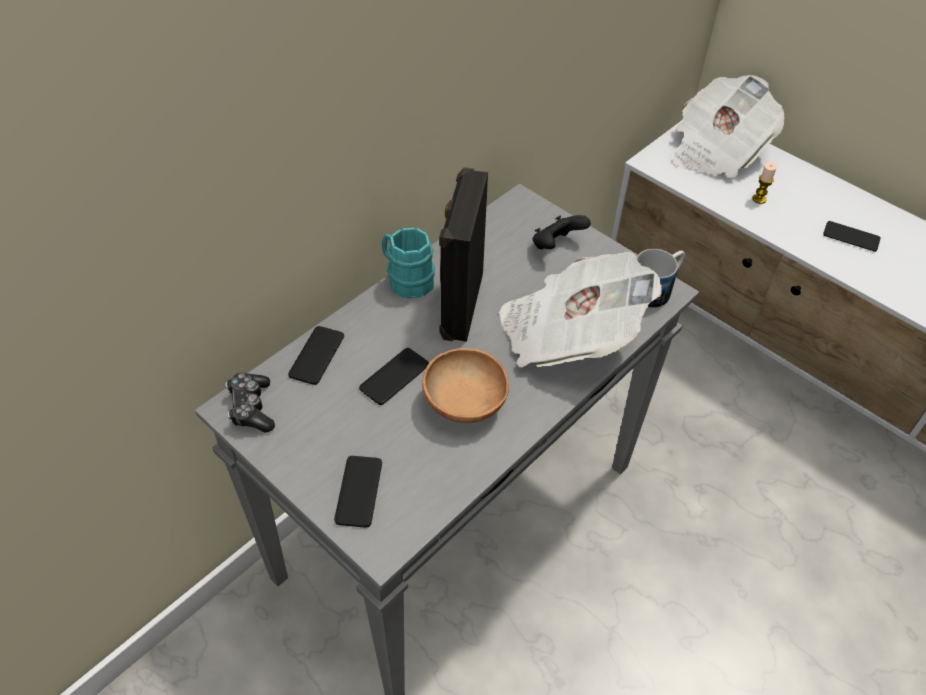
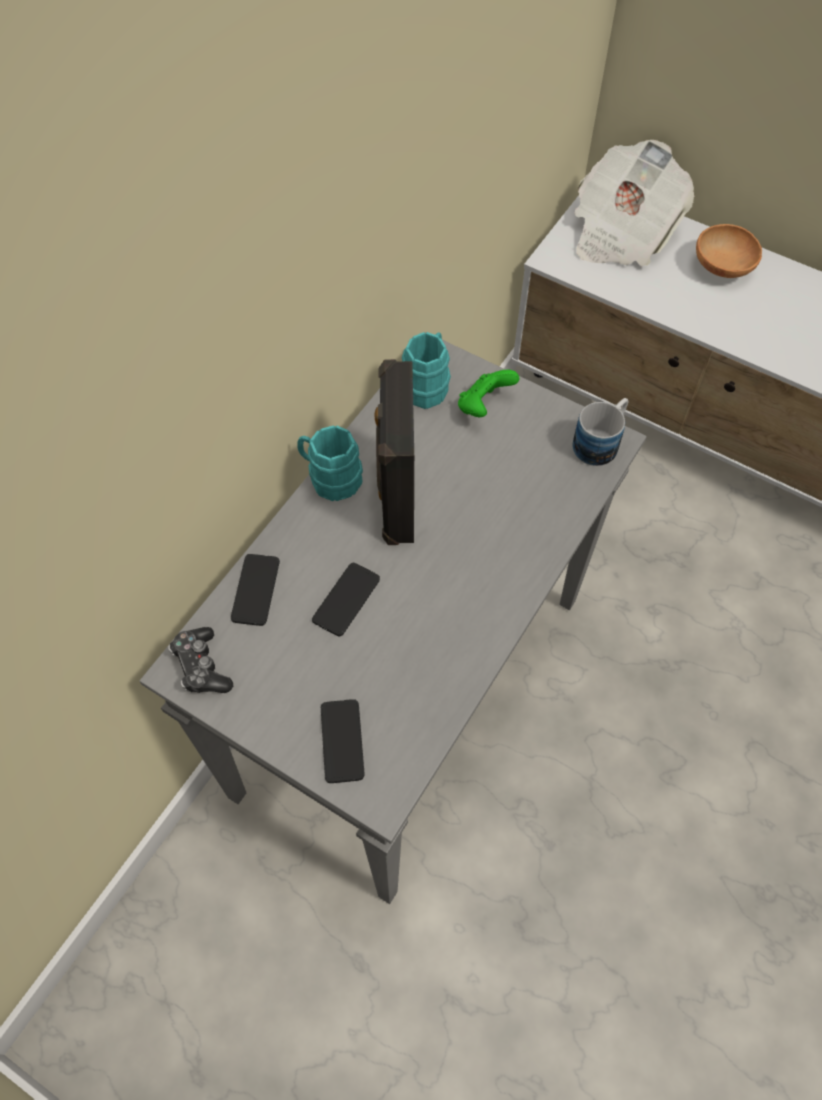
camera: 10 degrees left, 10 degrees up
(465, 405) = (429, 618): brown bowl -> brown bowl (723, 268)
(511, 222) = (428, 384): none -> turquoise mug
(556, 246) = (484, 406): black game controller -> green game controller
(569, 335) = (520, 514): newspaper -> none
(759, 199) = (677, 287): candle -> none
(851, 237) = (781, 318): phone -> none

